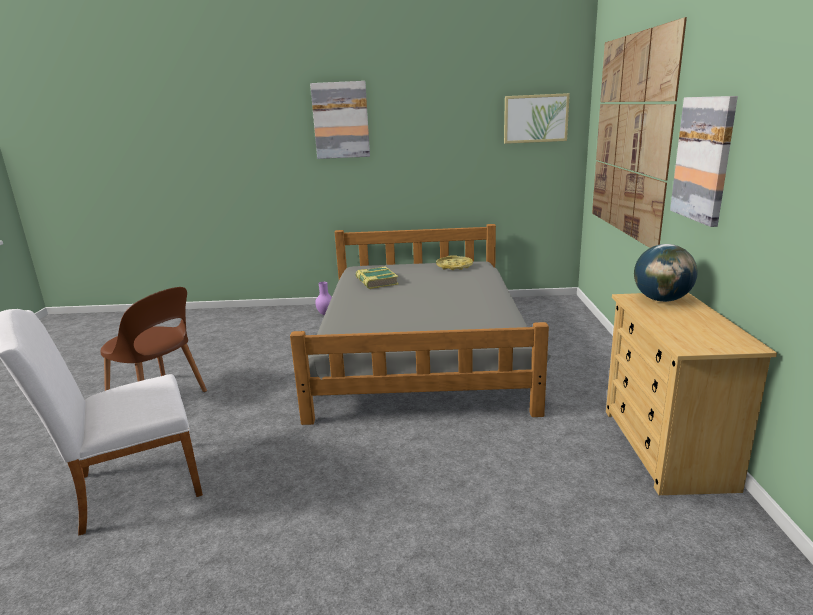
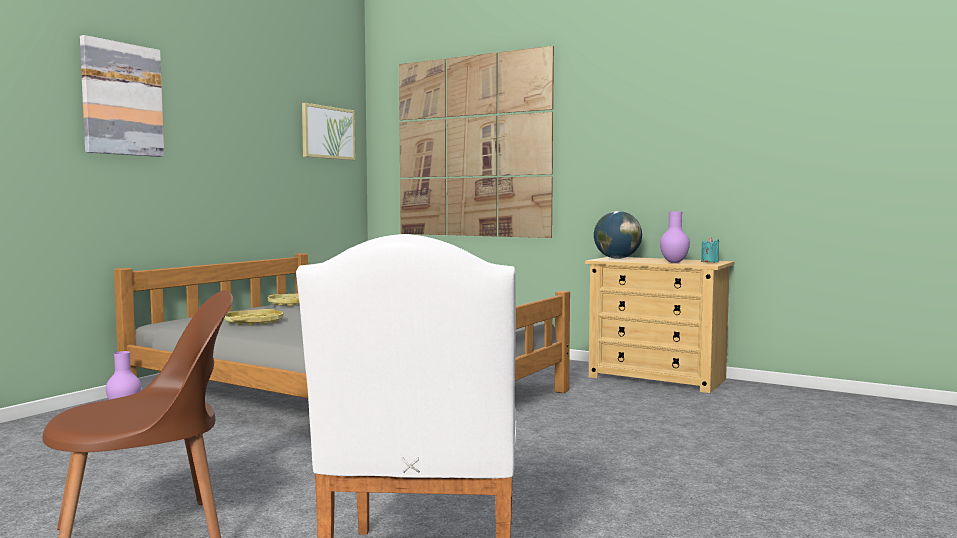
camera: 60 degrees left, 15 degrees down
(376, 282) = (253, 322): book -> yellow tray
(674, 329) = (674, 262): none -> purple vase
(703, 159) = (604, 150): picture -> none
(722, 343) = (709, 262): none -> turquoise candle

